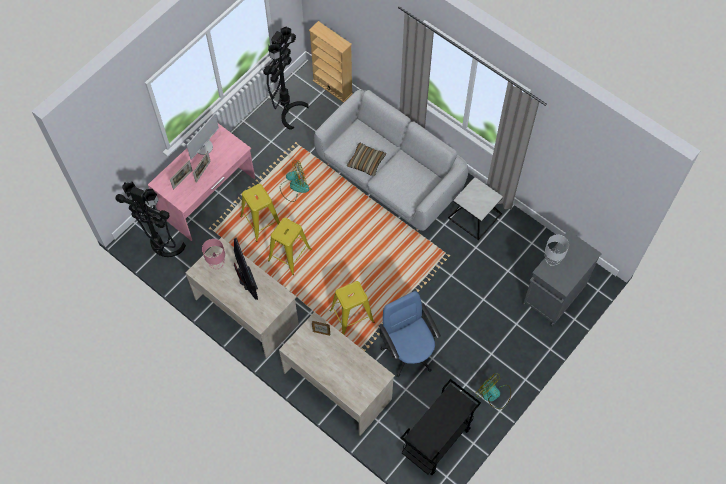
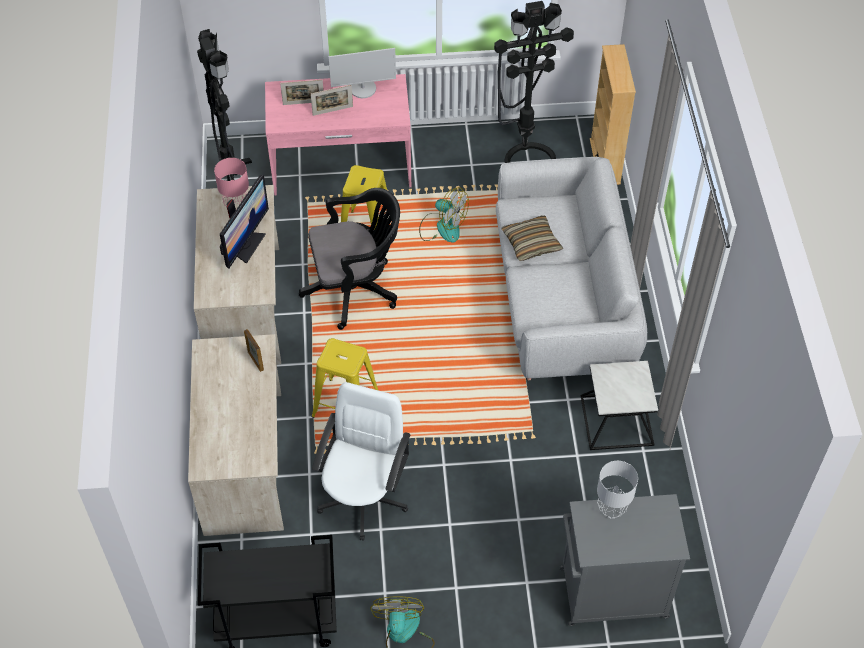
camera: 45 degrees right, 10 degrees down
(289, 255) = (355, 289): yellow stool -> black office chair
(409, 351) = (364, 497): blue office chair -> white office chair

